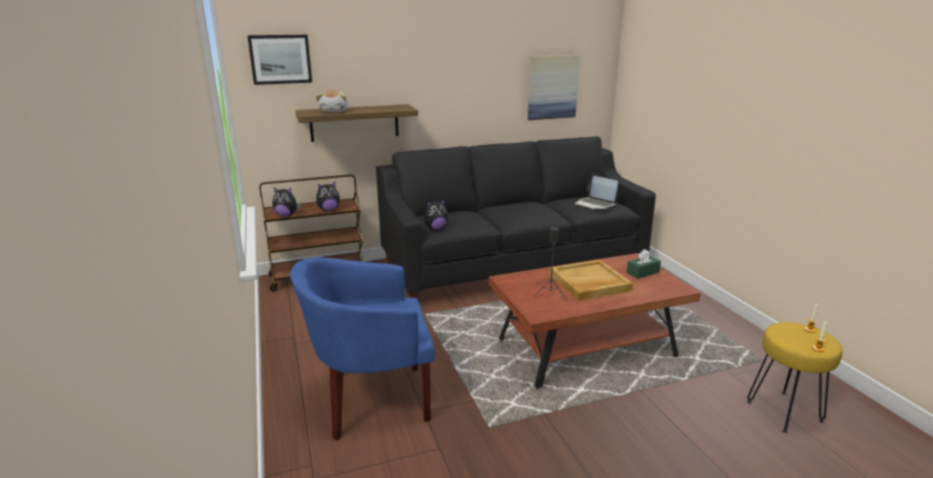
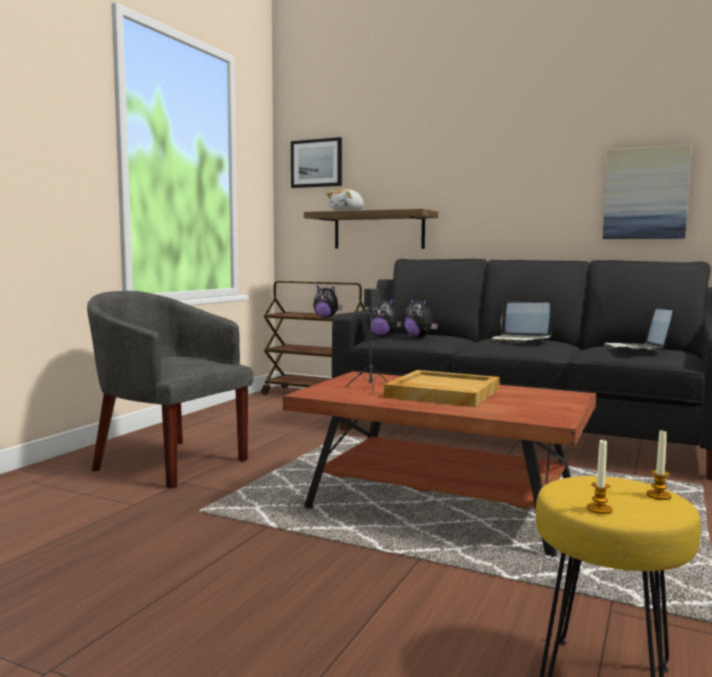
camera: 45 degrees right, 15 degrees down
(286, 215) = (286, 315): plush toy -> plush toy (419, 337)
(372, 399) = (168, 462): blue armchair -> grey armchair
(524, 210) = (520, 340): none -> laptop
(642, 272) = (543, 402): green tissue box -> none

